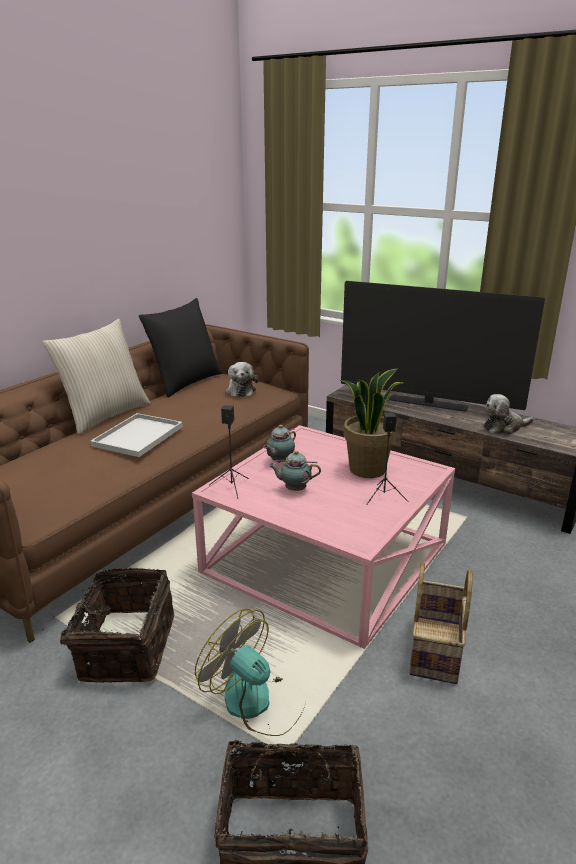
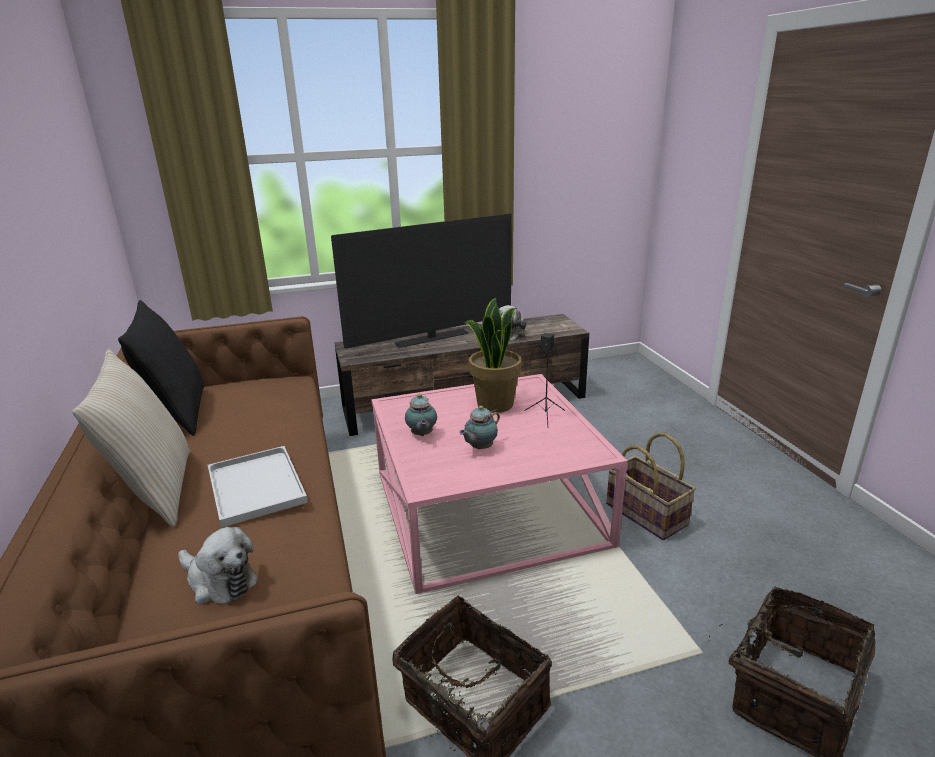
camera: 50 degrees left, 0 degrees up
(232, 487) = (431, 476): black speaker -> none
(240, 390) = (262, 393): plush toy -> plush toy (219, 581)
(257, 702) = (630, 640): fan -> none

